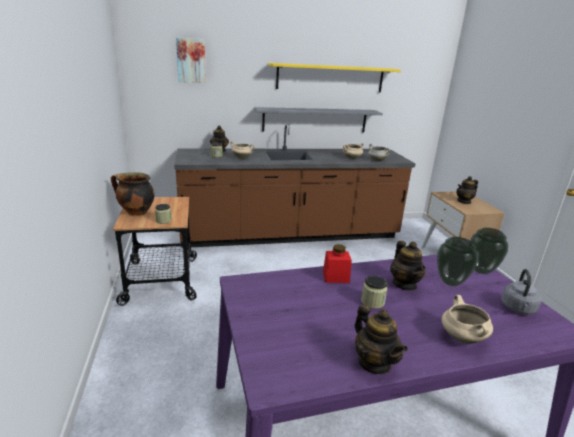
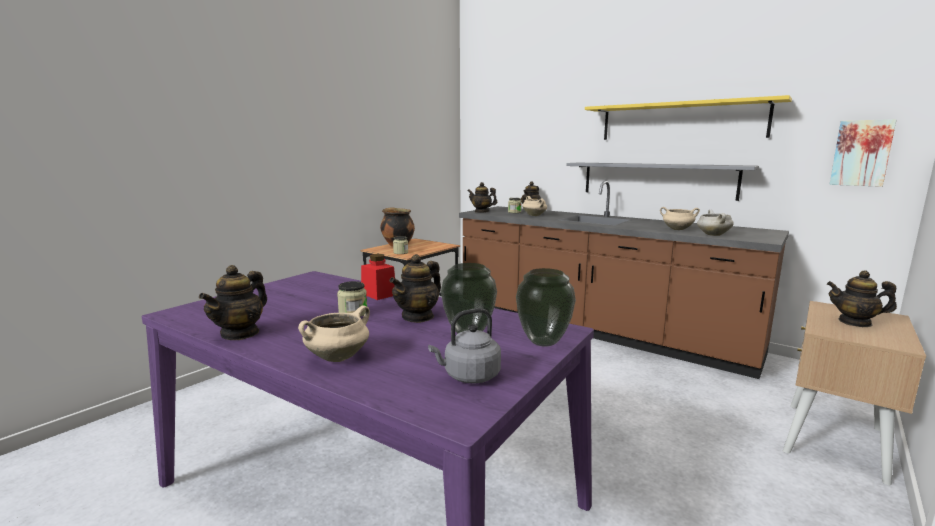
camera: 50 degrees right, 10 degrees down
(190, 160) = (481, 211): none -> teapot
(191, 60) = (517, 114): picture -> picture (861, 153)

